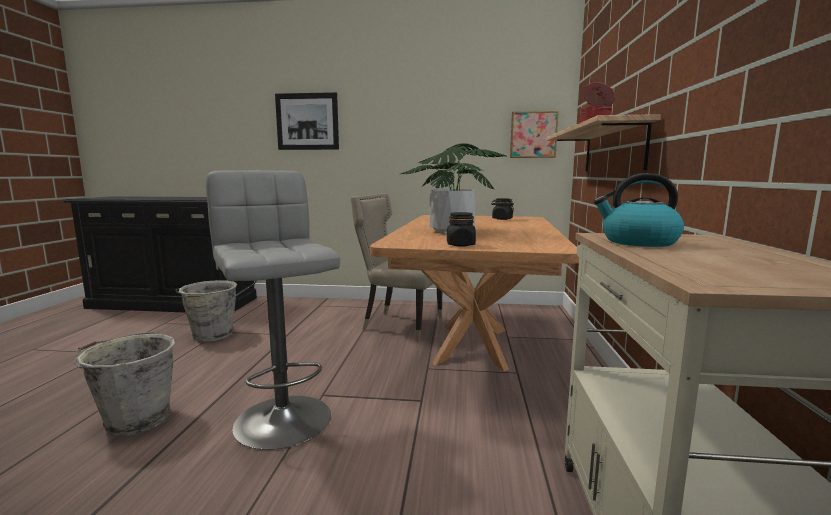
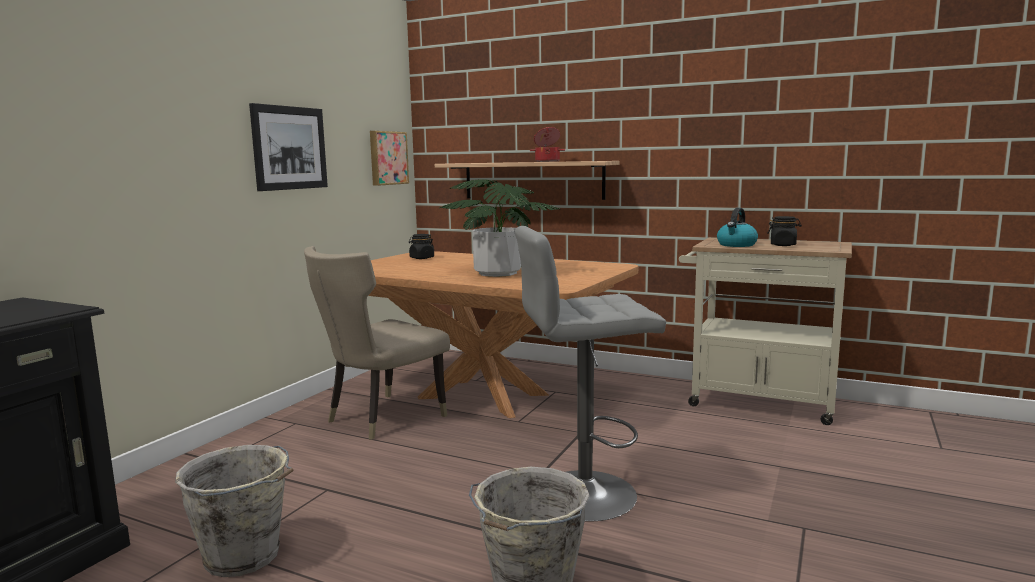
camera: 70 degrees left, 0 degrees up
(307, 121) = (123, 131): picture -> picture (290, 148)
(460, 245) = (583, 277): black jar -> black jar (783, 245)

